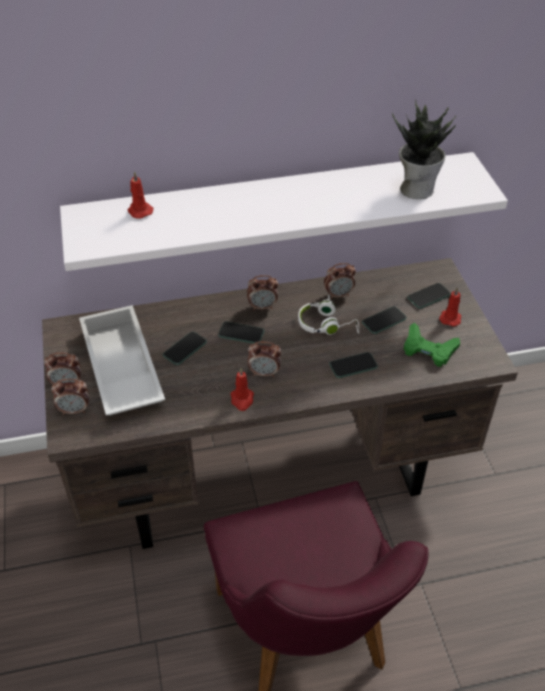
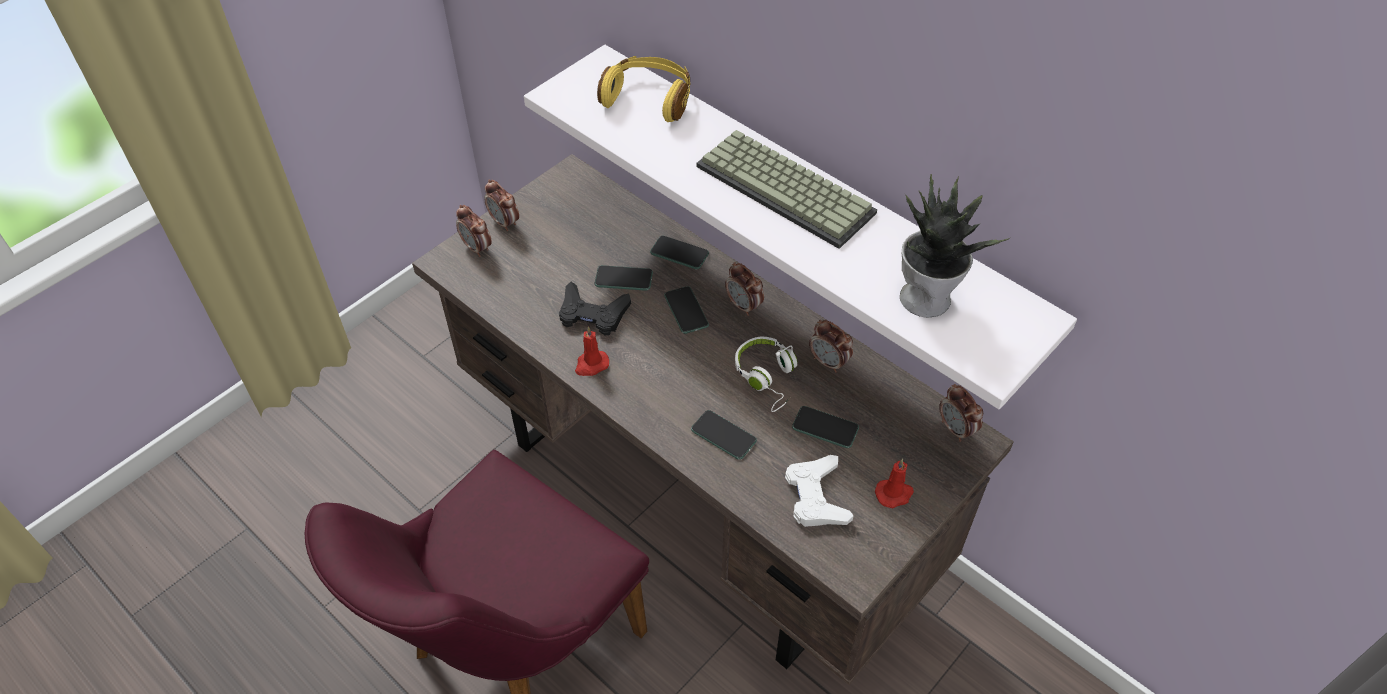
camera: 55 degrees right, 5 degrees up
(120, 368) = (555, 247): white tray -> none
(139, 211) = (649, 99): red candle -> yellow headphones
(199, 378) = (592, 314): none -> black game controller
(264, 373) = (645, 362): alarm clock -> alarm clock (956, 429)
(284, 195) = (788, 189): none -> keyboard
(428, 296) = (912, 452): phone -> phone (679, 253)
(428, 349) = (816, 496): green game controller -> white game controller

